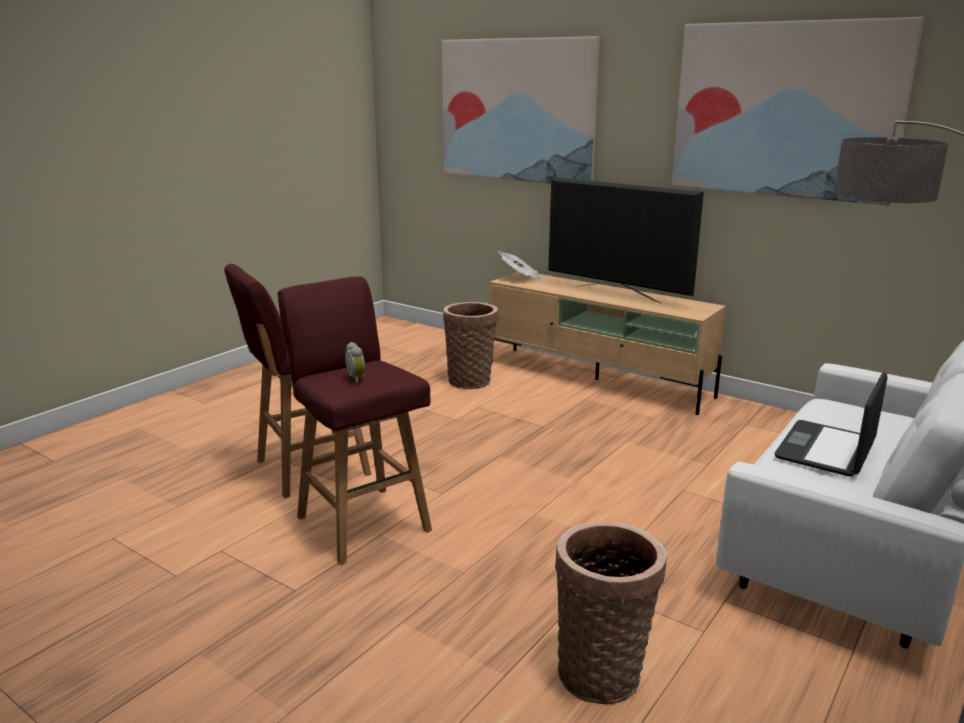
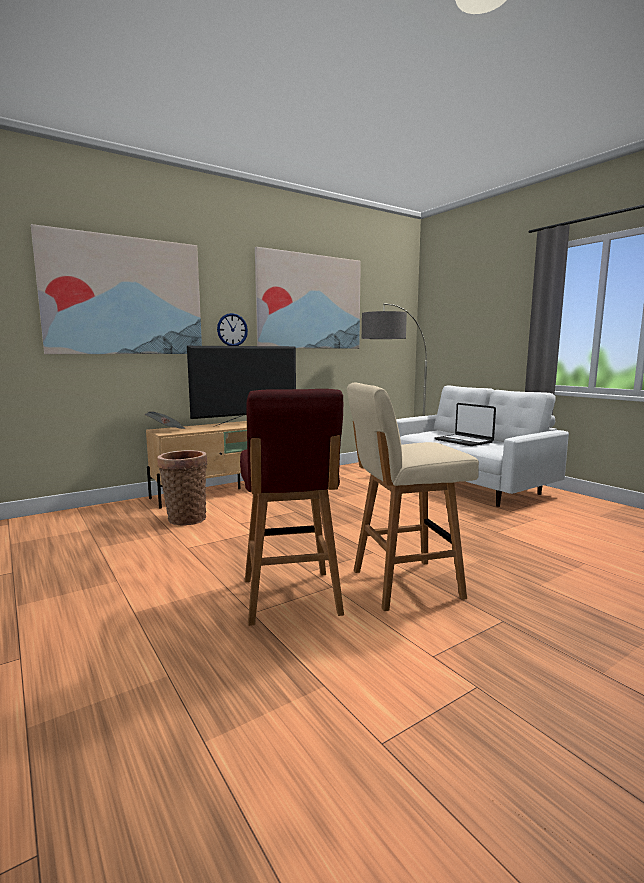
camera: 70 degrees left, 10 degrees down
(357, 378) = (433, 447): alarm clock -> none
(362, 522) = (403, 584): red stool -> beige stool
(602, 671) = (573, 542): basket -> none
(639, 155) = (232, 330): none -> wall clock

